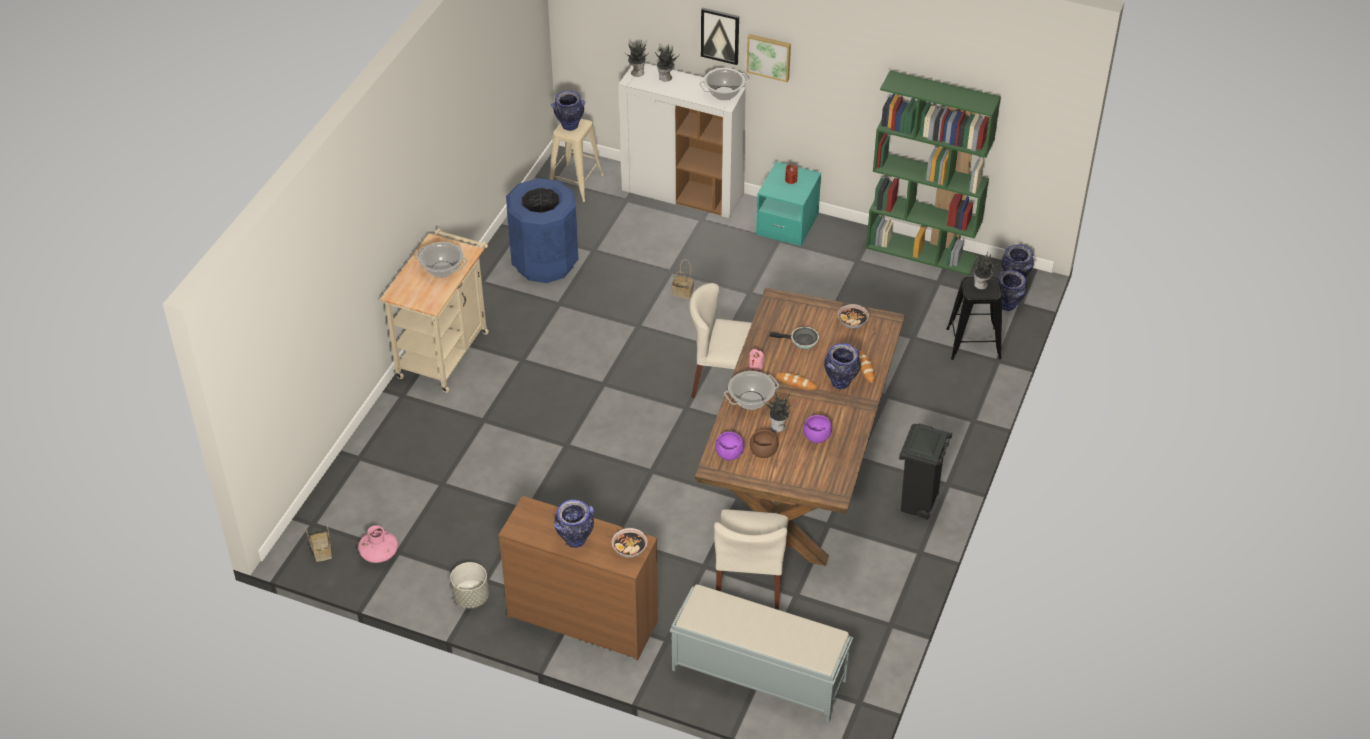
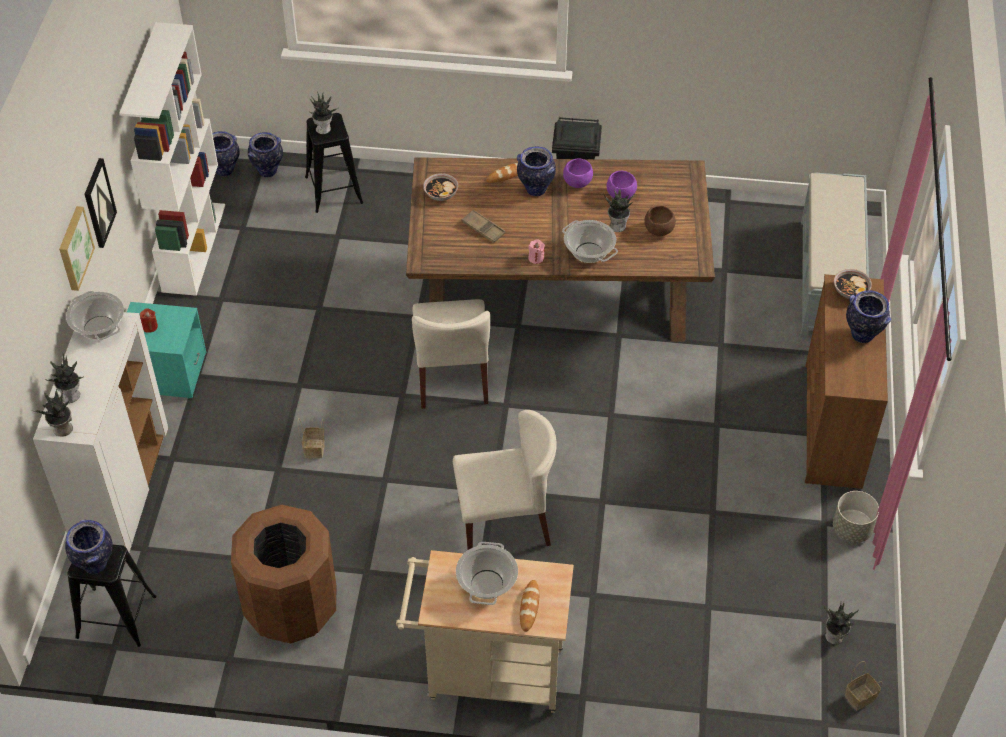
camera: 105 degrees left, 5 degrees up
(379, 553) = (834, 637): pink vase -> potted plant
(545, 263) = (291, 608): blue trash can -> brown trash can
(575, 183) = (116, 617): beige stool -> black stool
(720, 35) = (49, 290): picture -> picture (98, 203)
(729, 455) = (673, 255): purple bowl -> purple bowl (577, 183)
(750, 582) = (725, 306): beige chair -> beige chair (504, 521)
(796, 383) = (549, 223): bread -> bread (529, 607)
(801, 340) = (483, 229): frying pan -> brown tray
(922, 252) = (193, 247): green bookcase -> white bookcase

